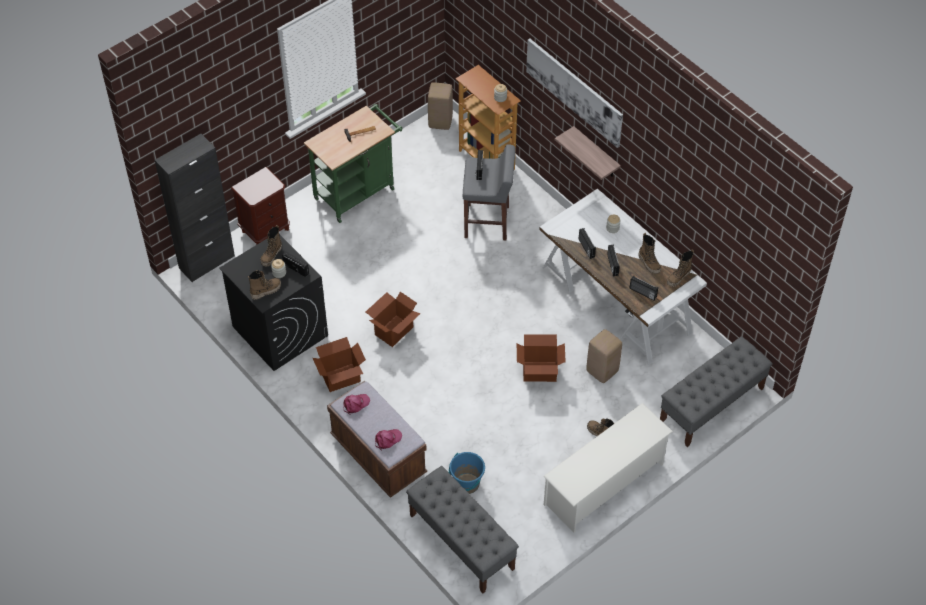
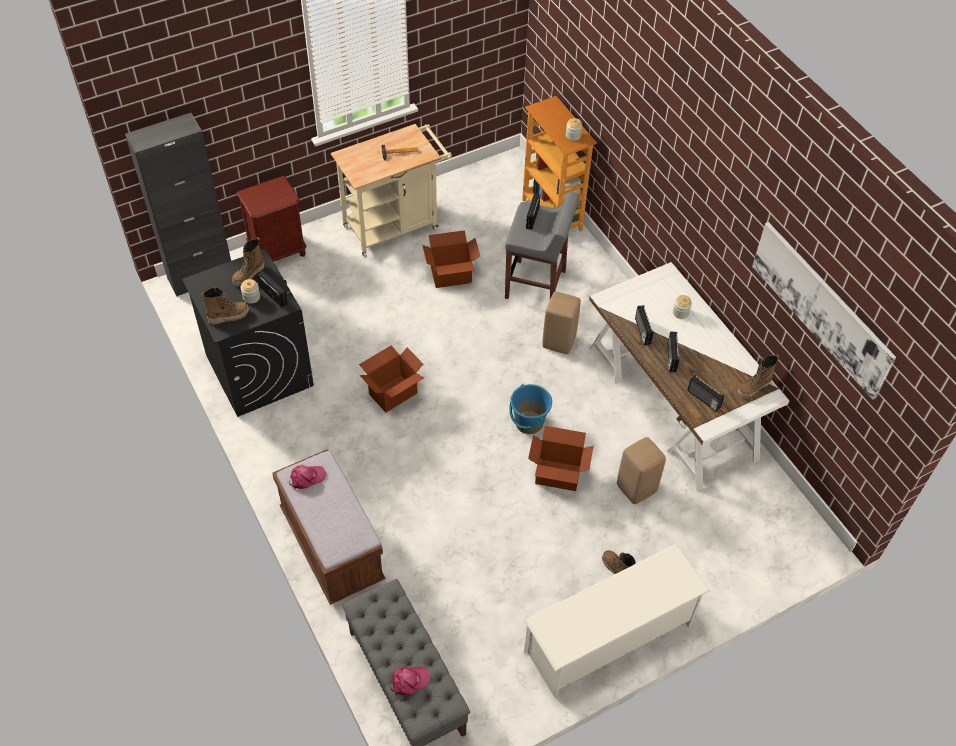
camera: 10 degrees right, 0 degrees up
(341, 378) = (314, 440): cardboard box -> cardboard box (451, 276)
(358, 191) = (395, 226): green cart -> beige cart
(387, 440) = (333, 532): pink cap -> pink cap (409, 681)
(441, 122) = (509, 165): beige stool -> beige stool (559, 342)
(467, 484) = (432, 604): blue bucket -> blue bucket (528, 423)
(574, 91) = (660, 131): picture -> picture (821, 308)
(596, 153) = (676, 216): shelf -> none
(649, 263) = (718, 363): boot -> none
(711, 405) = (768, 558): grey bench -> none

